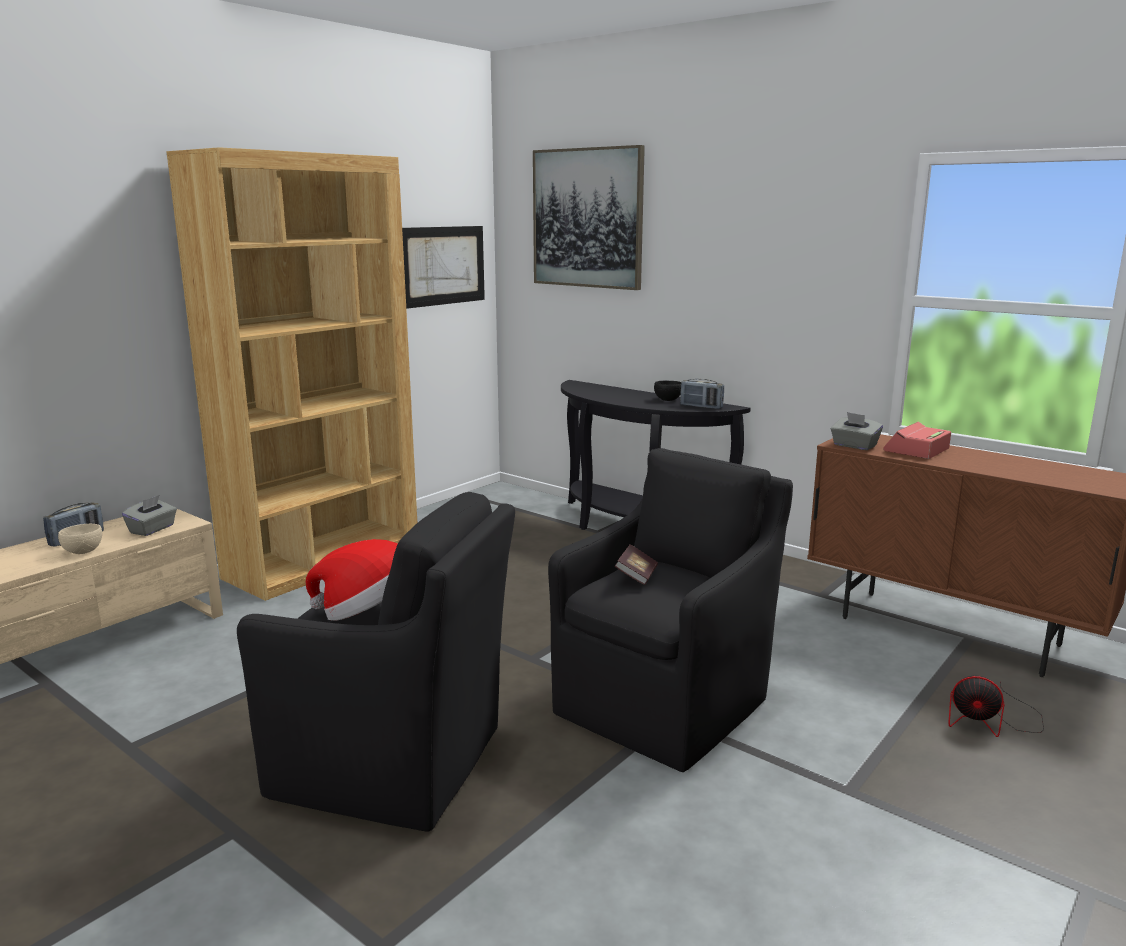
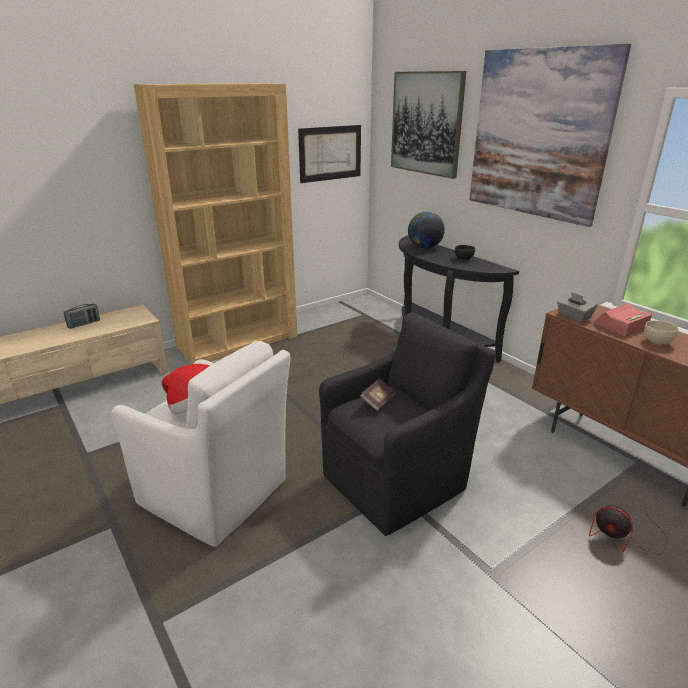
camera: 15 degrees right, 10 degrees up
(83, 552) = (82, 334): beige bowl -> beige bowl (657, 342)
(152, 529) = (125, 322): grey tissue box -> none
(394, 764) = (216, 494): black armchair -> white armchair
(603, 391) = (424, 247): none -> globe
(701, 407) = (483, 267): radio -> none
(758, 221) = (538, 134): none -> picture

